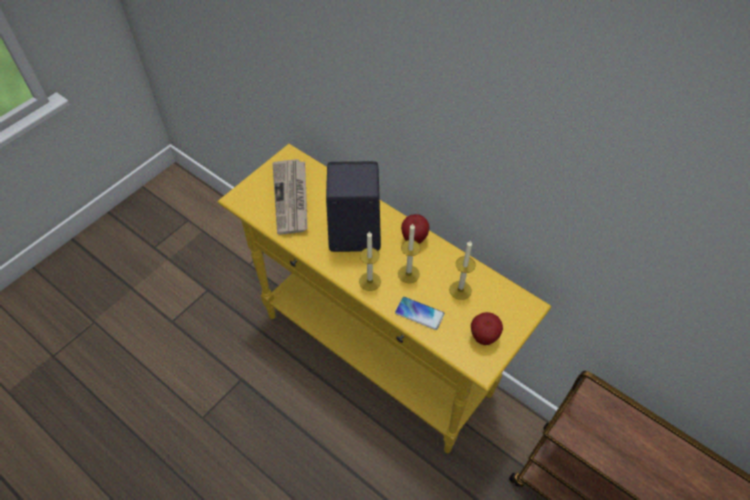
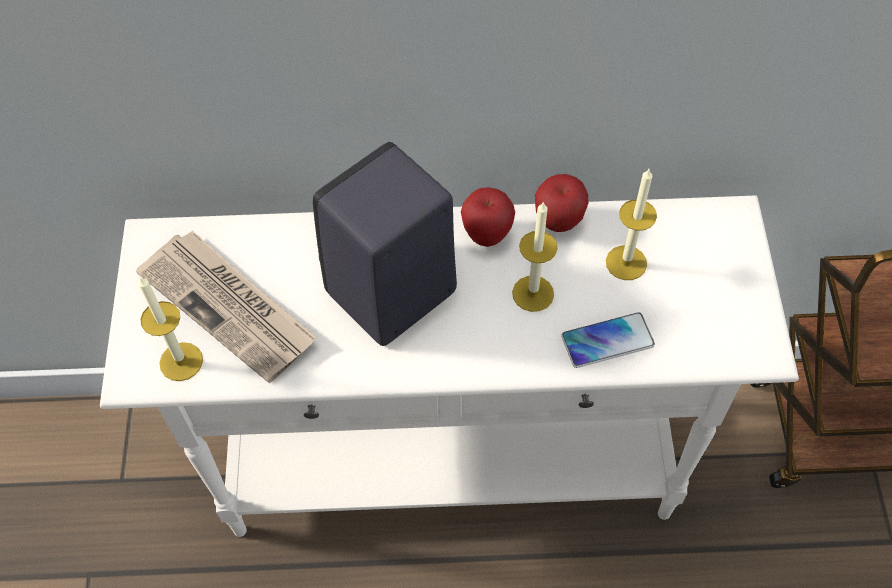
camera: 40 degrees left, 5 degrees up
(370, 281) = (489, 348): candle -> candle (181, 361)
(376, 355) = (451, 462): yellow console table -> white console table
(483, 337) = (723, 307): apple -> apple (558, 221)

